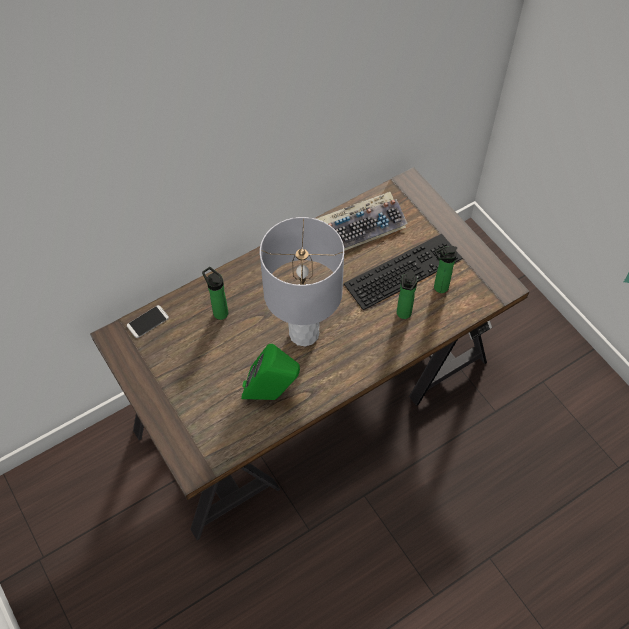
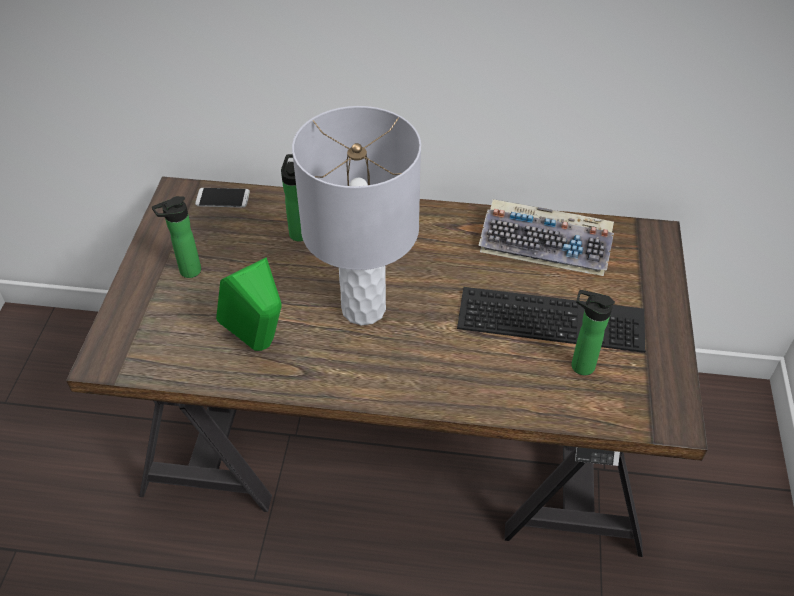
camera: 40 degrees right, 10 degrees down
(403, 315) = (501, 365): bottle -> bottle (187, 272)

